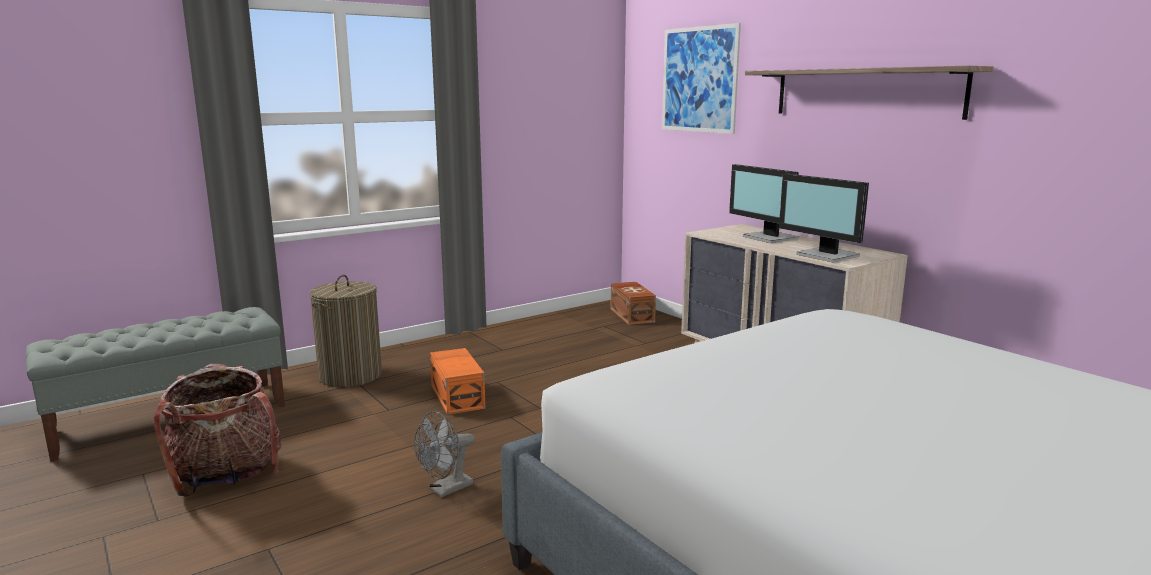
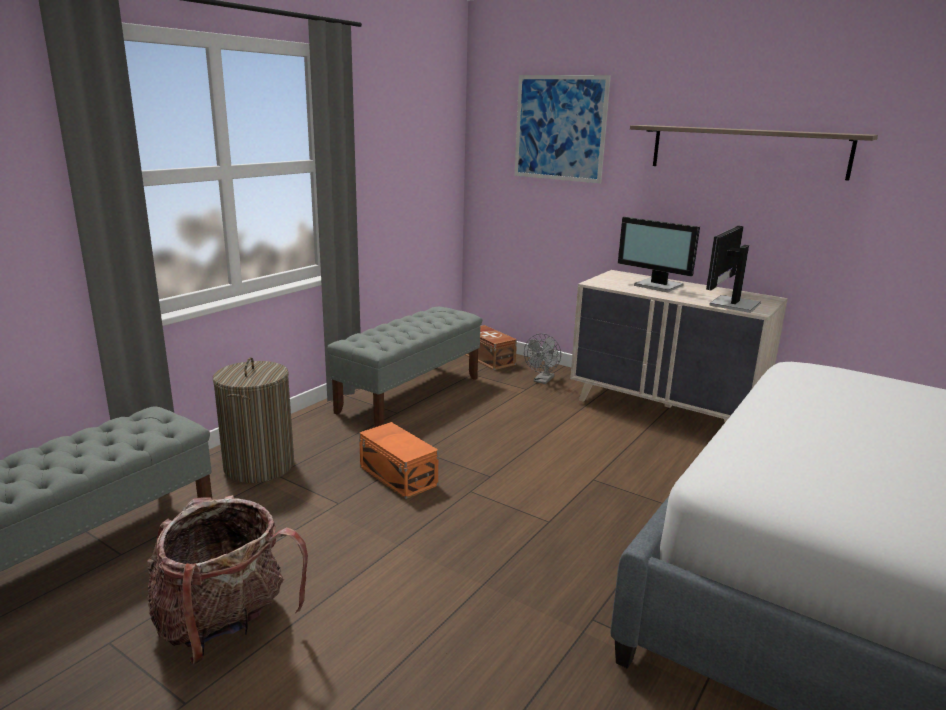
camera: 20 degrees left, 5 degrees up
(446, 490) = (480, 590): grey fan -> grey fan (542, 381)
(528, 337) = (410, 394): none -> grey bench
(827, 256) = (732, 304): monitor -> monitor turned 90 degrees clockwise

